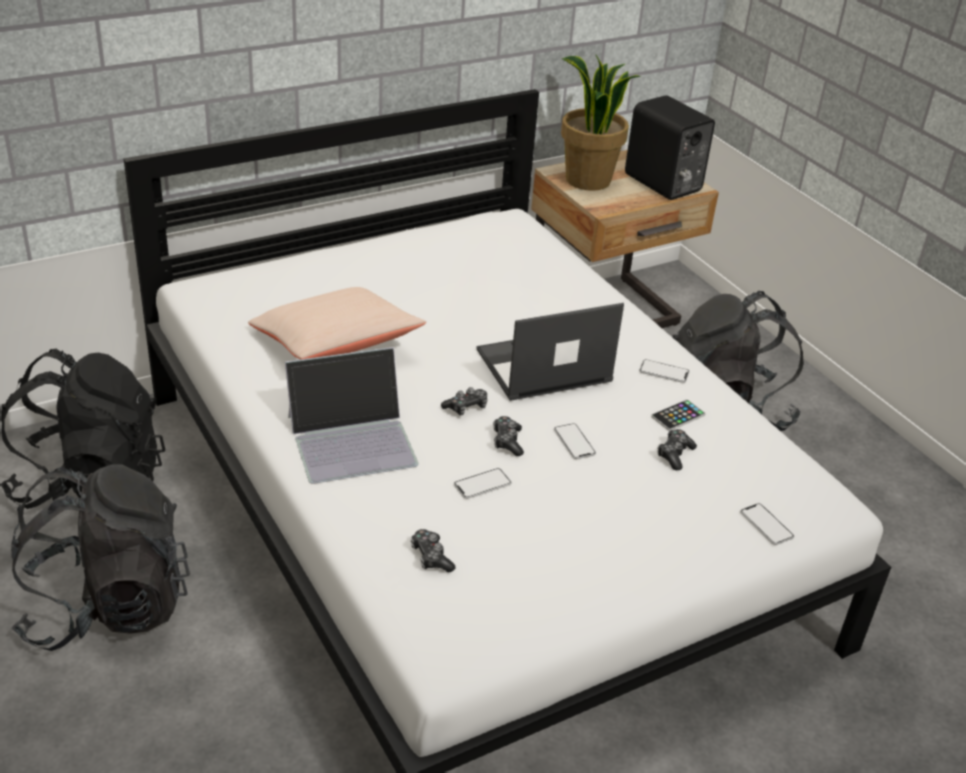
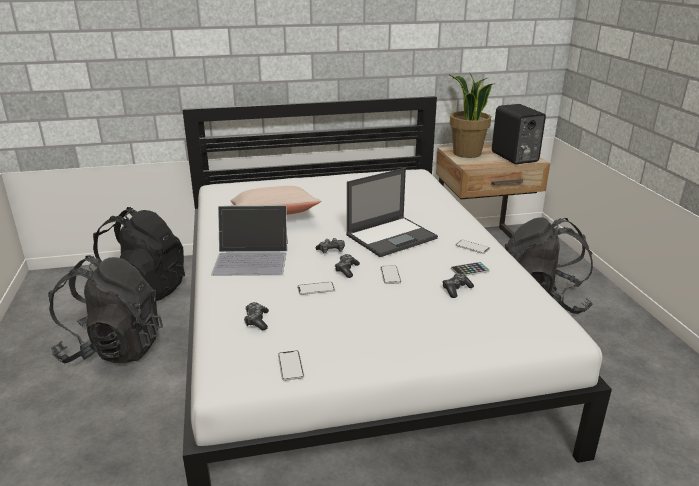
camera: 20 degrees right, 10 degrees down
(542, 366) = (392, 236): laptop -> laptop turned 150 degrees clockwise
(766, 525) = (503, 336): phone -> phone (290, 366)

